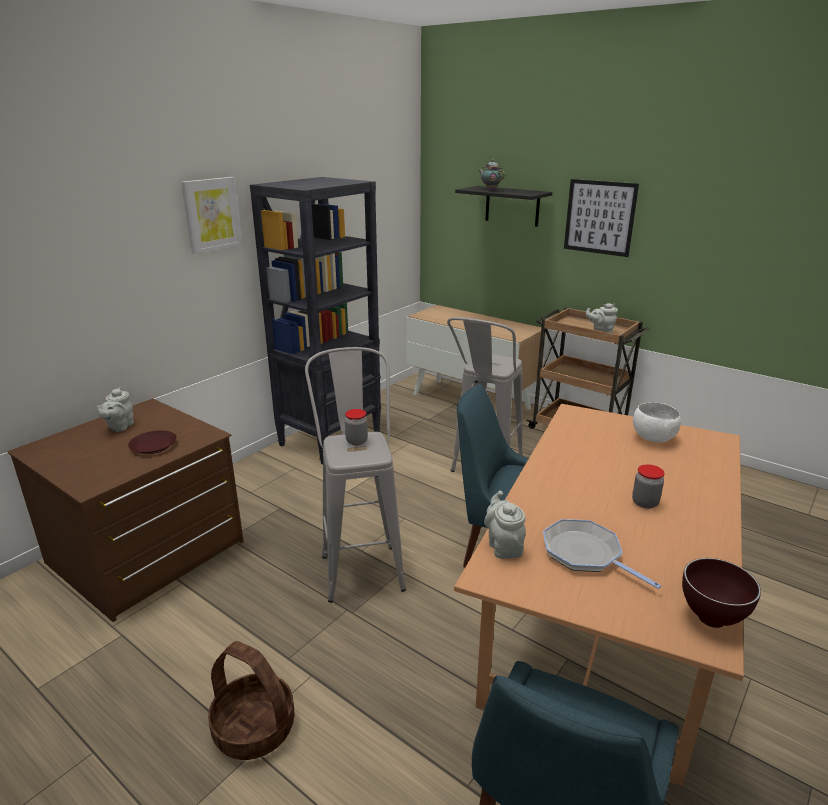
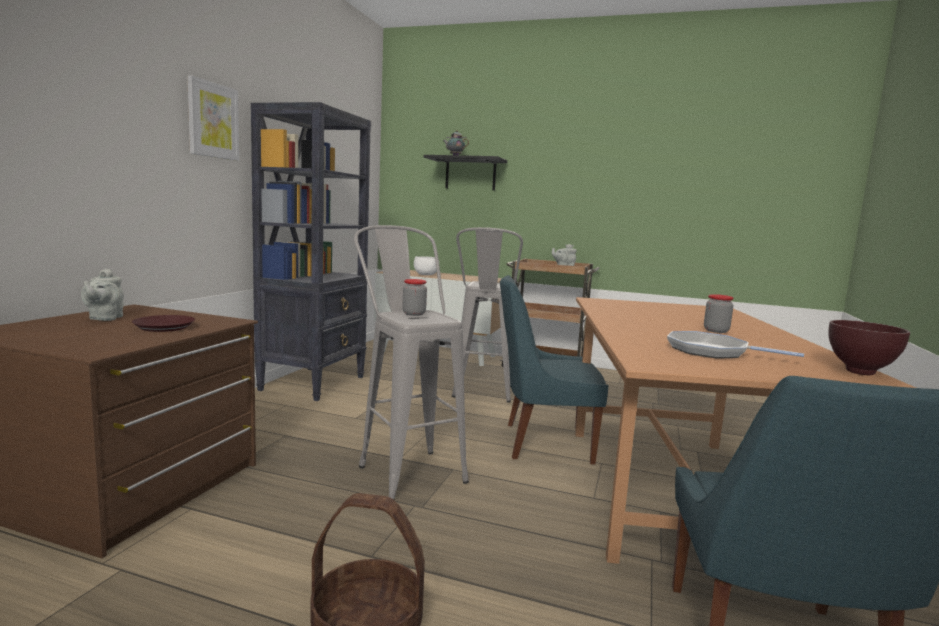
camera: 20 degrees left, 15 degrees down
(504, 546) = (638, 351): grey teapot -> none
(599, 217) = (550, 179): picture -> none
(653, 438) = (672, 308): white bowl -> white bowl (426, 275)

